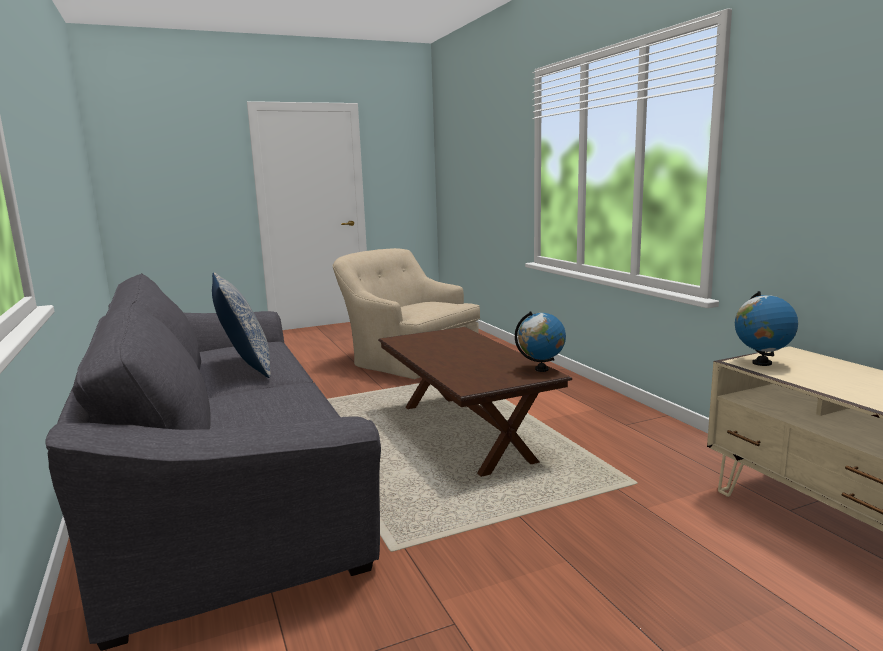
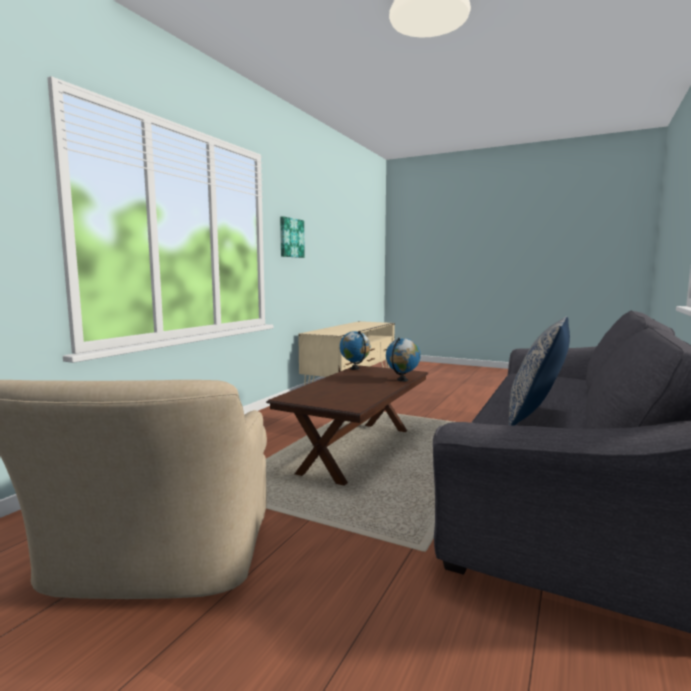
camera: 130 degrees left, 5 degrees down
(761, 363) = (334, 333): globe -> globe (402, 380)
(801, 143) = (291, 238): none -> picture

